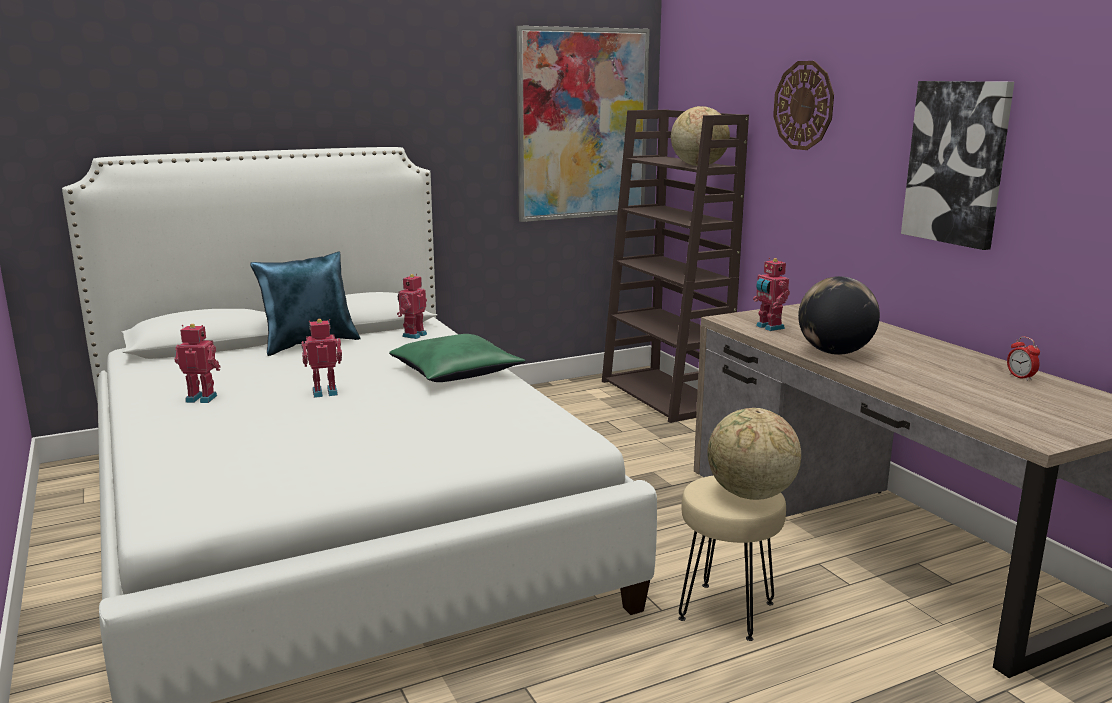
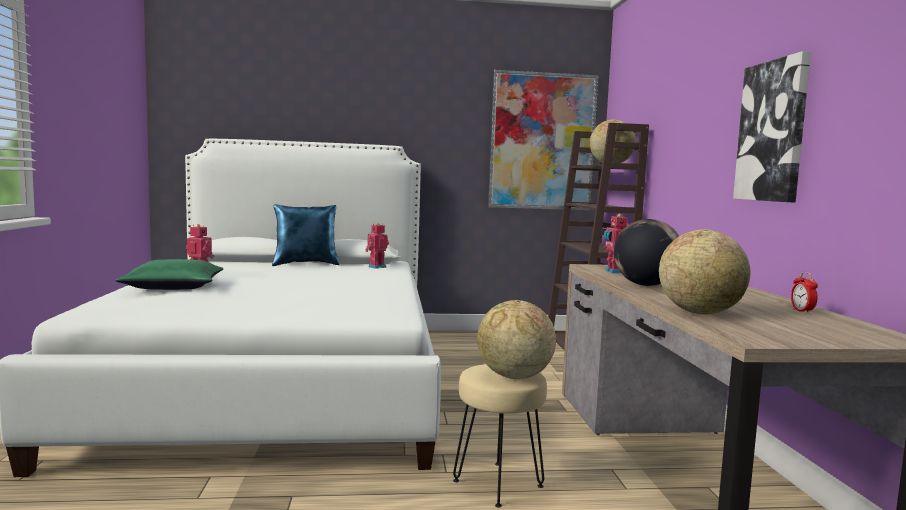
camera: 20 degrees right, 10 degrees down
(325, 392) = (273, 281): toy robot -> none
(456, 372) = (372, 283): green pillow -> green pillow (175, 287)
(804, 105) = (680, 109): wall clock -> none
(945, 399) = (700, 313): none -> globe

